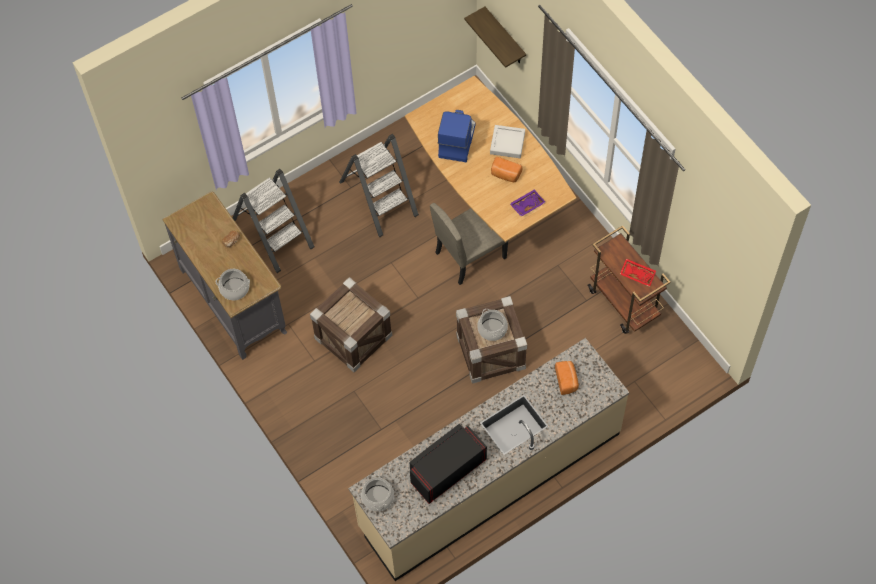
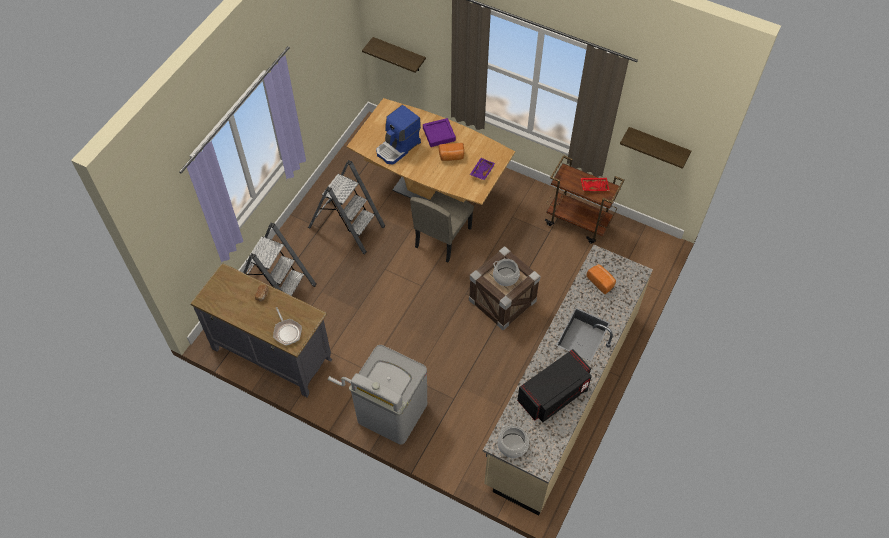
camera: 30 degrees left, 5 degrees down
(234, 288) = (287, 331): cooking pot -> frying pan
(312, 413) = (390, 413): none -> grey washing machine
(353, 337) = (388, 338): crate -> none
(446, 469) = (553, 394): black microwave -> black microwave turned 150 degrees counterclockwise
(456, 140) = (398, 148): coffee machine -> coffee machine turned 120 degrees counterclockwise
(507, 143) = (439, 134): grey tray -> purple tray
(707, 263) = (657, 146): none -> shelf

